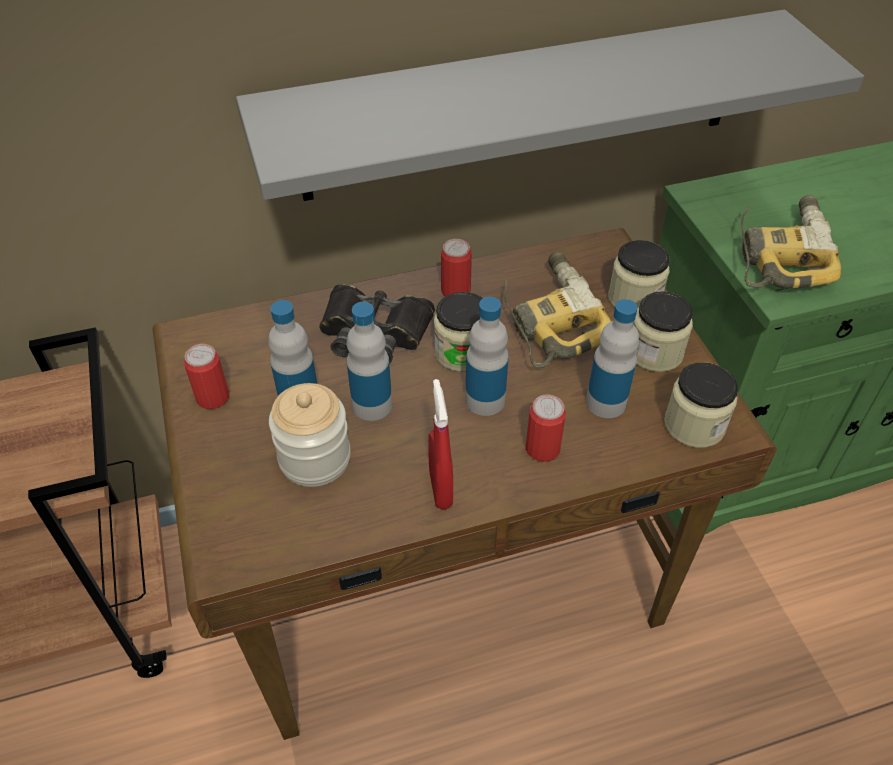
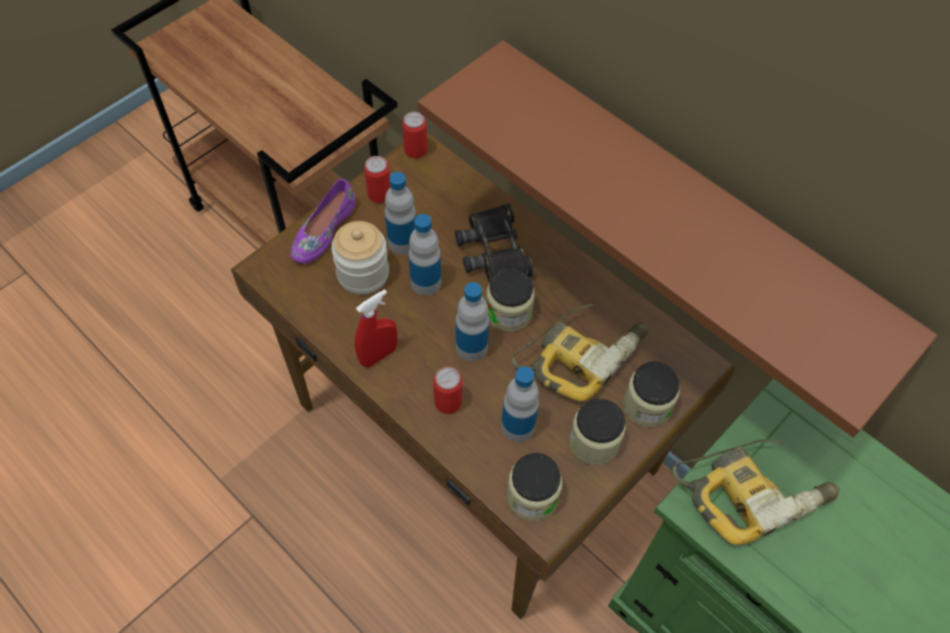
camera: 60 degrees right, 10 degrees up
(217, 474) = (323, 230): none -> purple shoe
(455, 291) = (569, 280): can -> can (415, 150)
(523, 107) = (685, 208): grey shelf -> brown shelf

